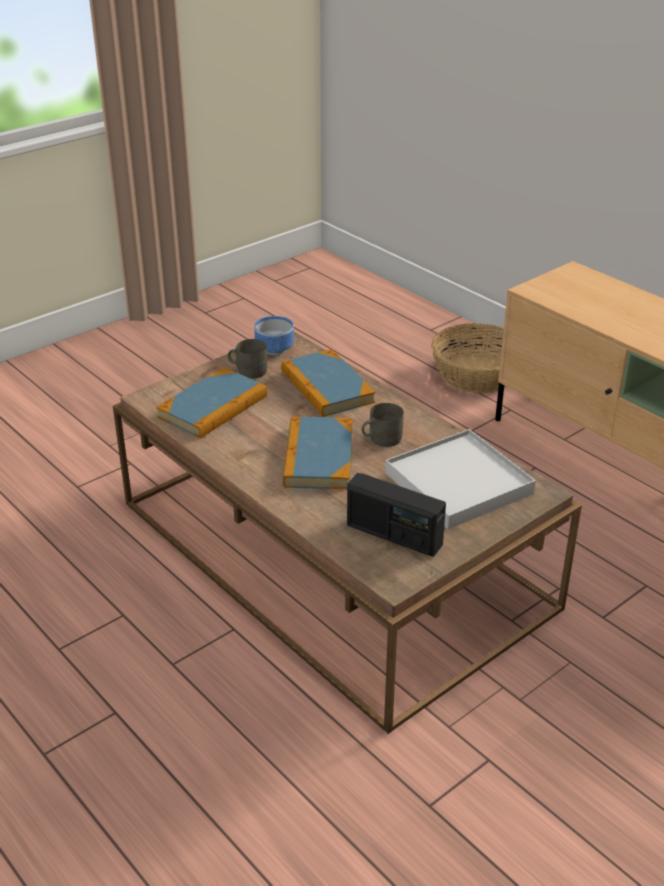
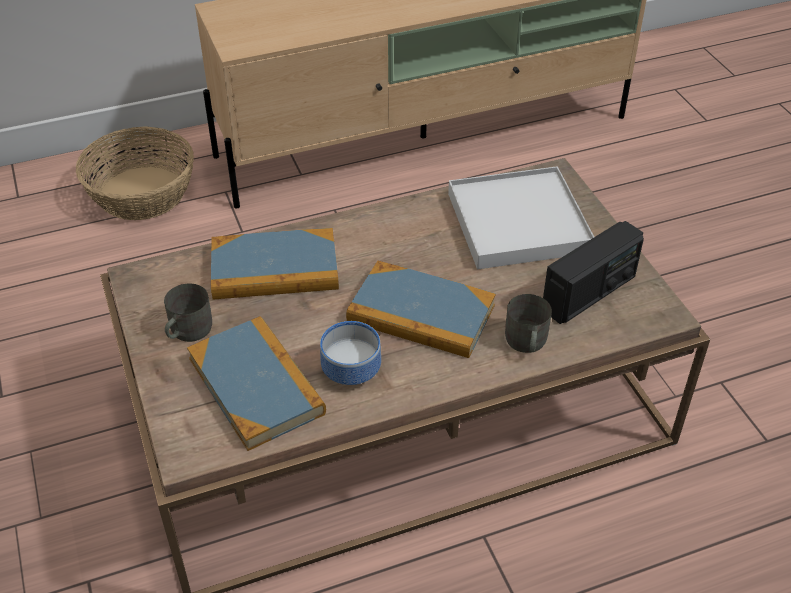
camera: 70 degrees left, 10 degrees up
(275, 350) = (153, 293): bowl -> bowl (354, 371)
(381, 439) = (410, 255): grey mug -> grey mug (526, 343)

